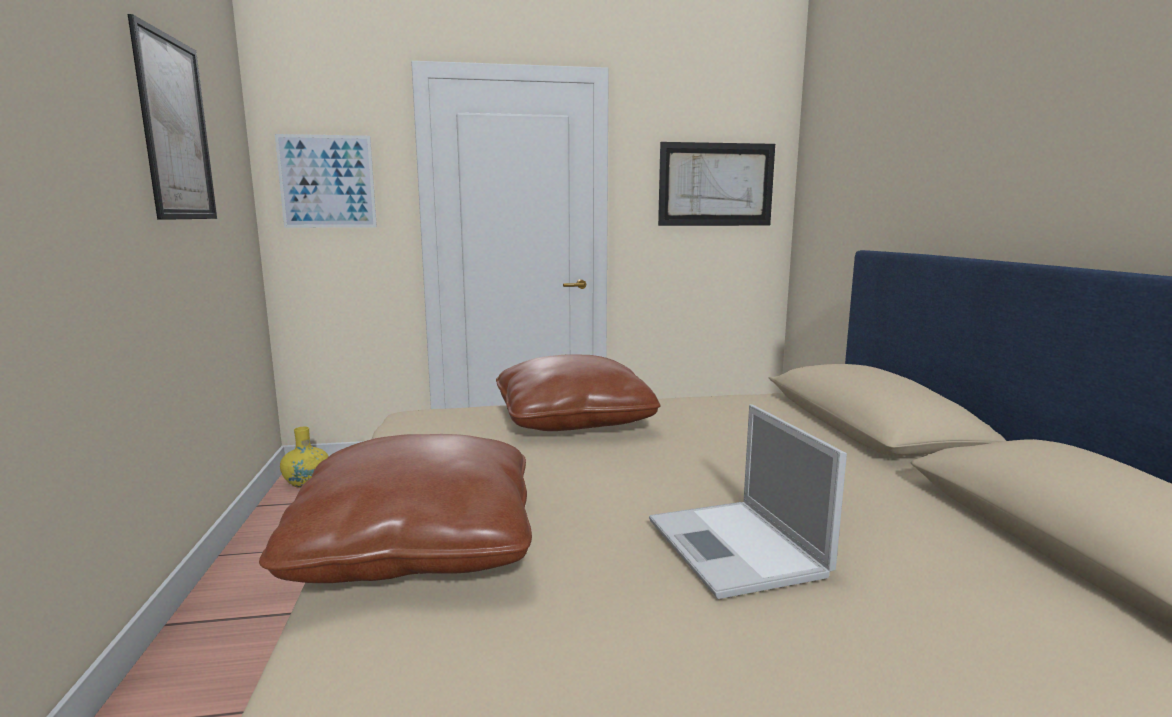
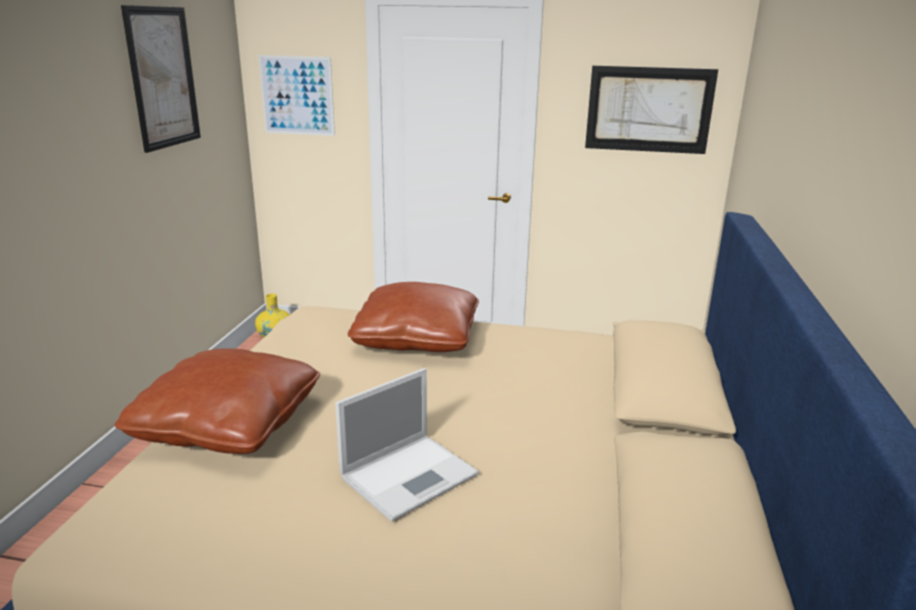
camera: 20 degrees right, 10 degrees up
(737, 548) = (411, 474): laptop -> laptop turned 135 degrees counterclockwise

